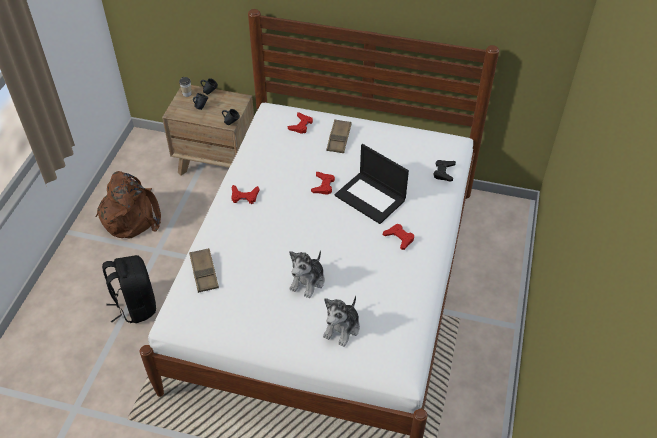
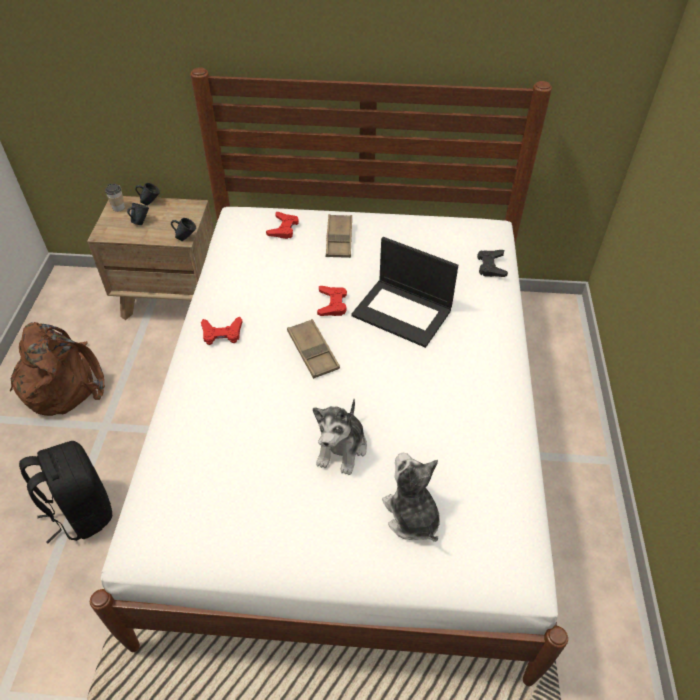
camera: 10 degrees left, 0 degrees up
(204, 272) = (178, 457): brown tray -> brown tray (313, 352)
(342, 328) = (411, 516): plush toy -> plush toy turned 135 degrees clockwise
(399, 238) = (458, 364): red game controller -> none

